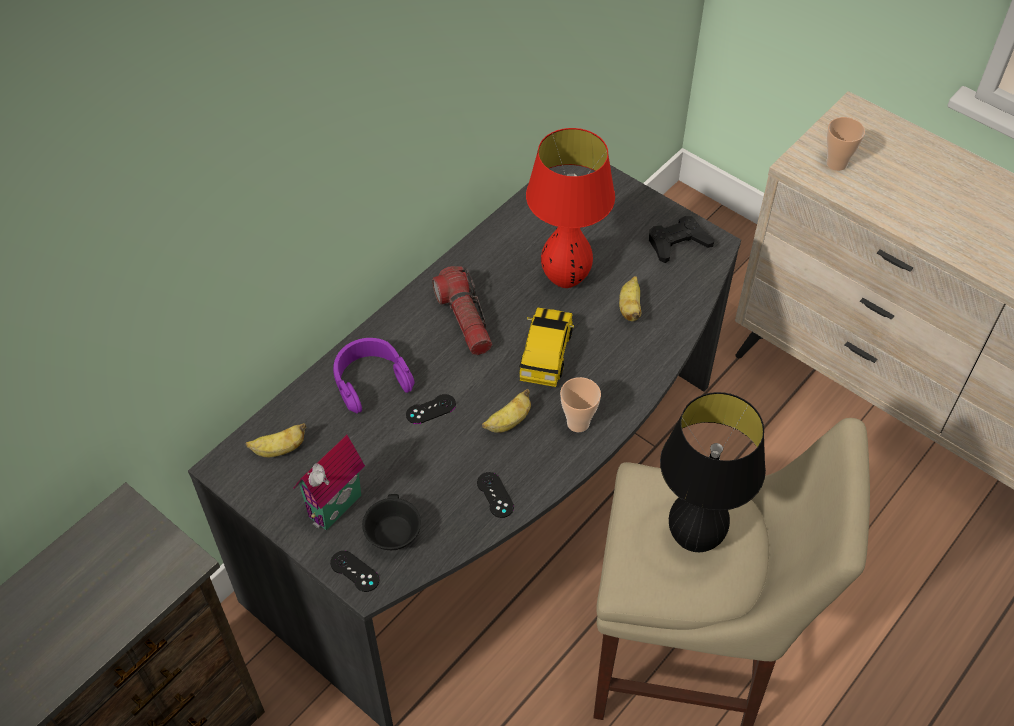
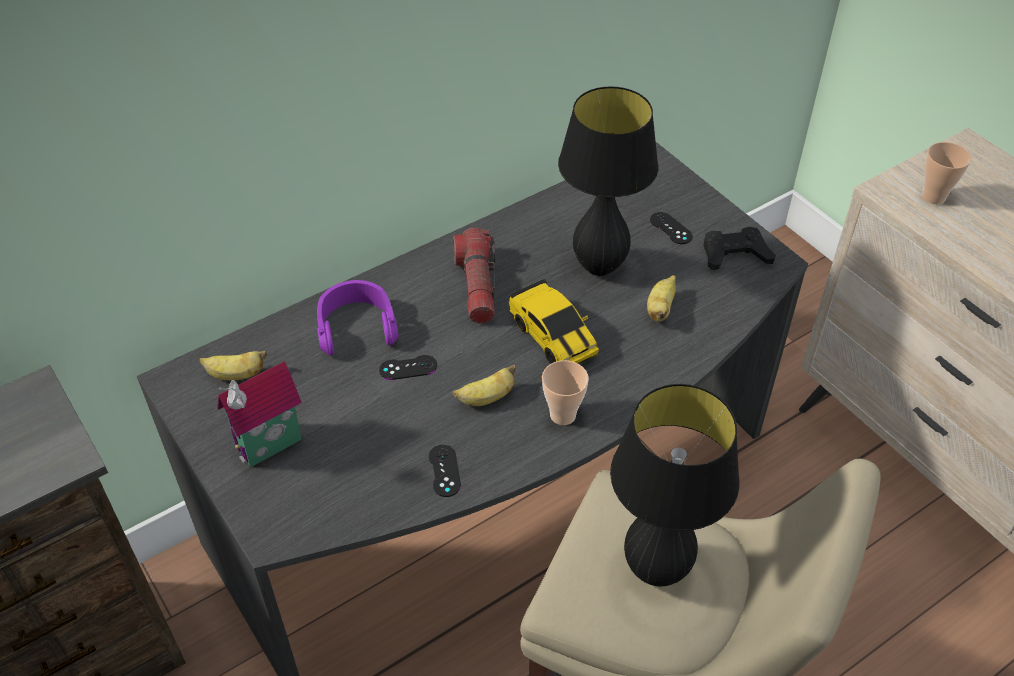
camera: 15 degrees right, 5 degrees down
(354, 571) = (263, 517): black game controller -> black game controller (671, 228)
(391, 533) = (317, 486): black cup -> none
(546, 353) = (552, 336): toy car -> toy car turned 120 degrees clockwise
(565, 279) = (599, 267): red table lamp -> black table lamp

